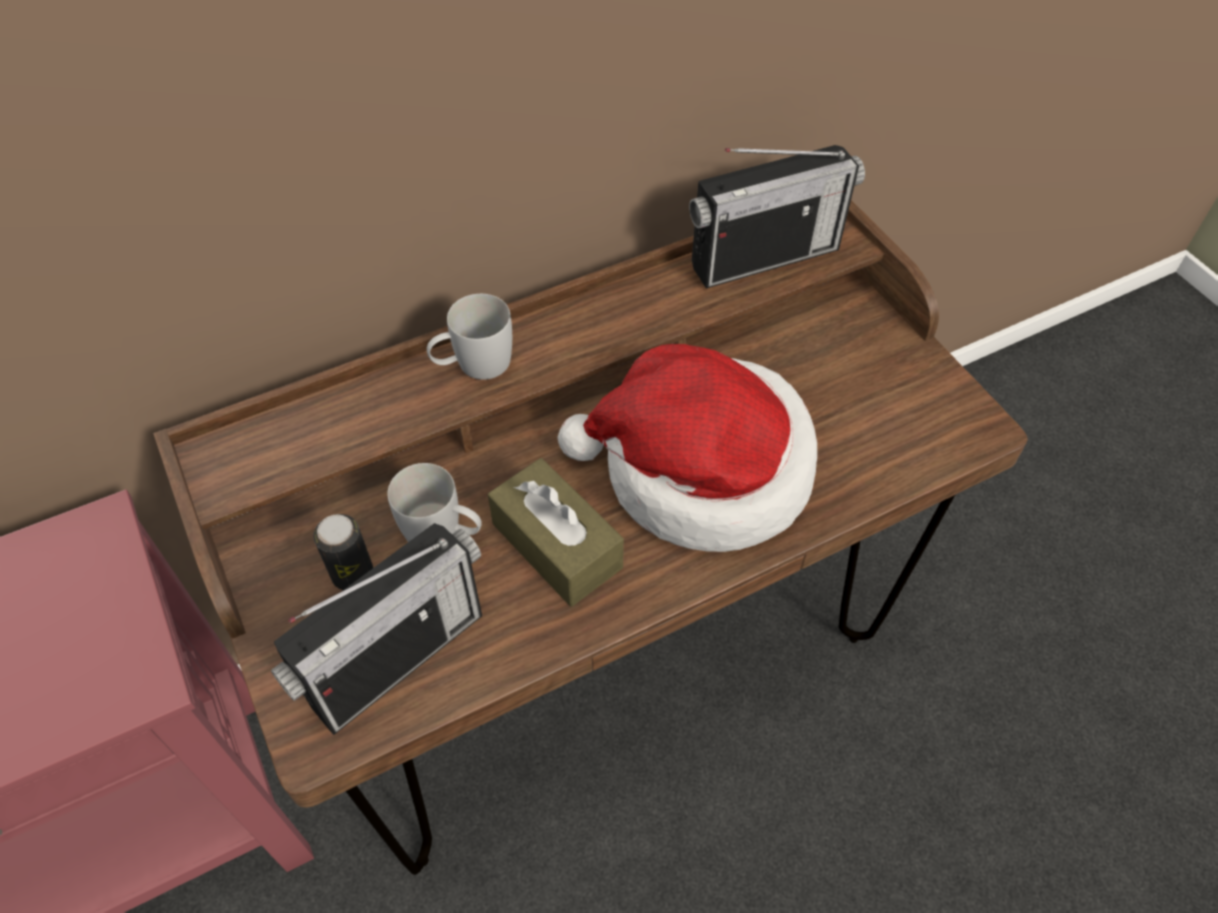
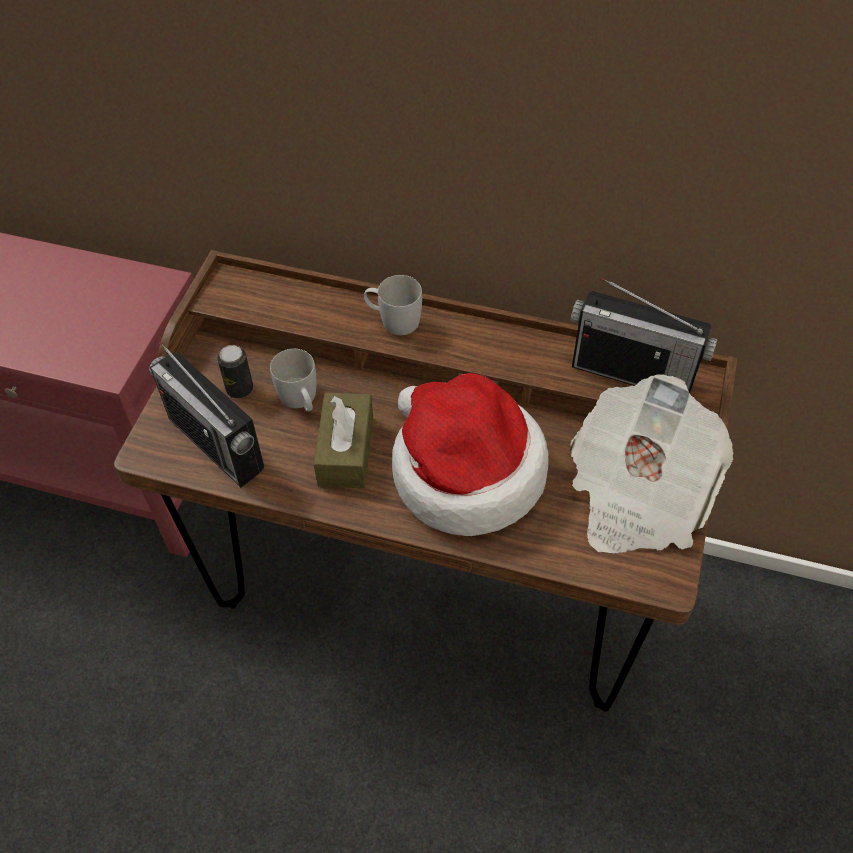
camera: 45 degrees right, 0 degrees up
(396, 657) = (216, 444): radio -> radio turned 45 degrees clockwise
(869, 370) = (638, 493): none -> newspaper

